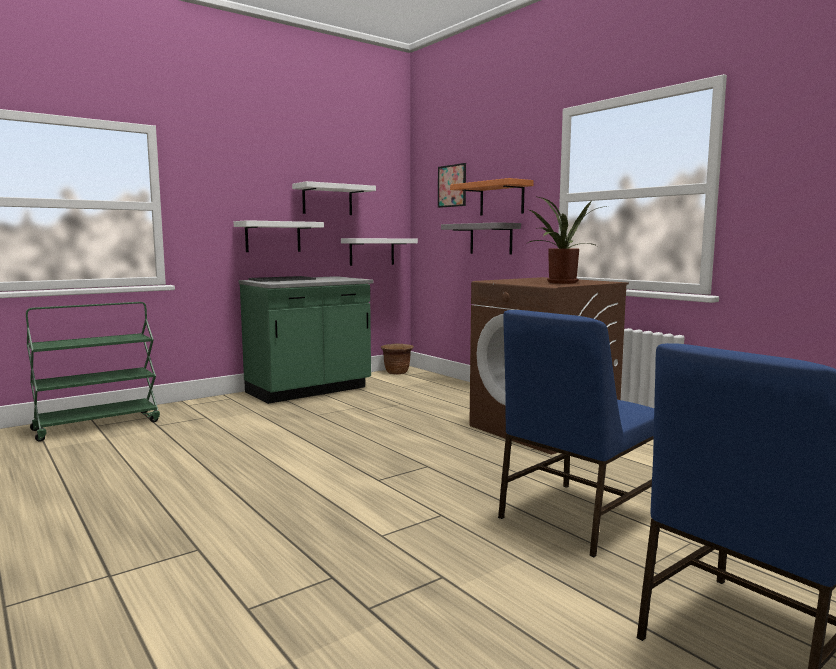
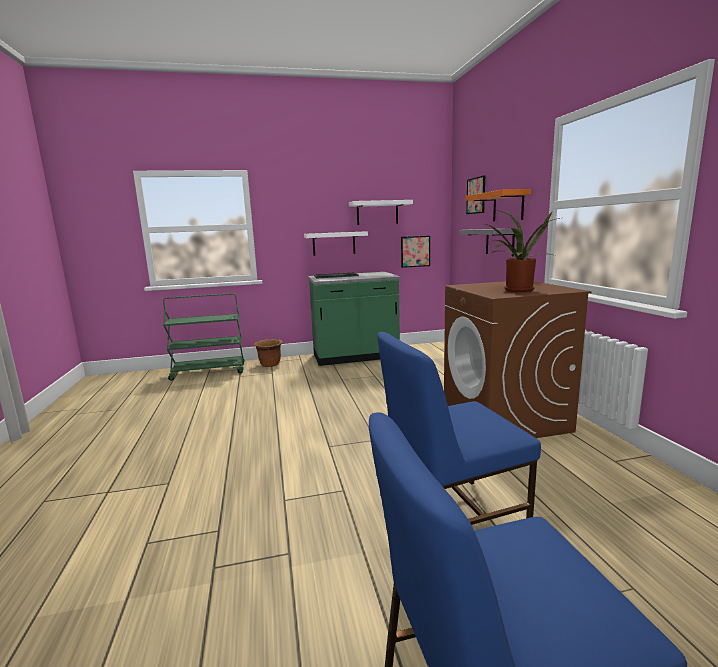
camera: 25 degrees right, 5 degrees up
(372, 251) = (415, 251): white shelf -> picture
(397, 372) = (433, 346): brown planter -> brown planter (270, 364)

